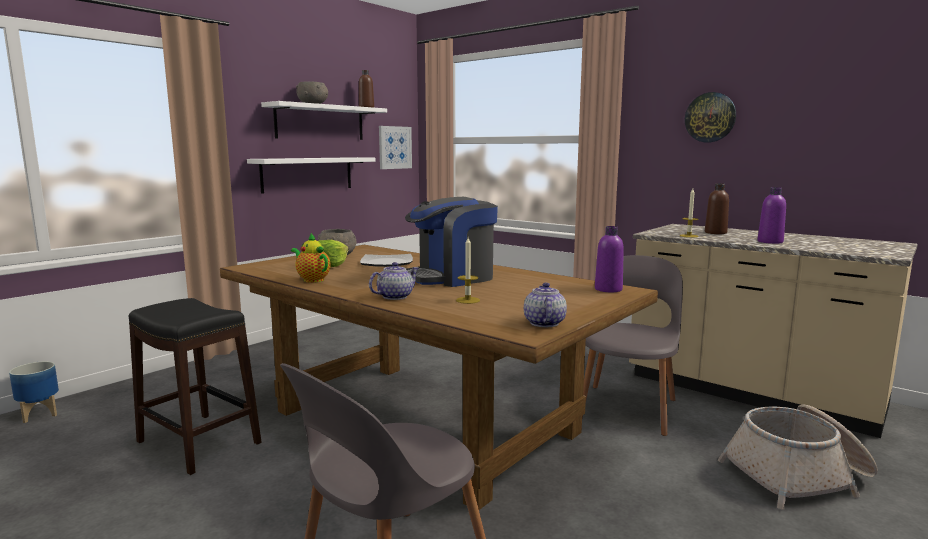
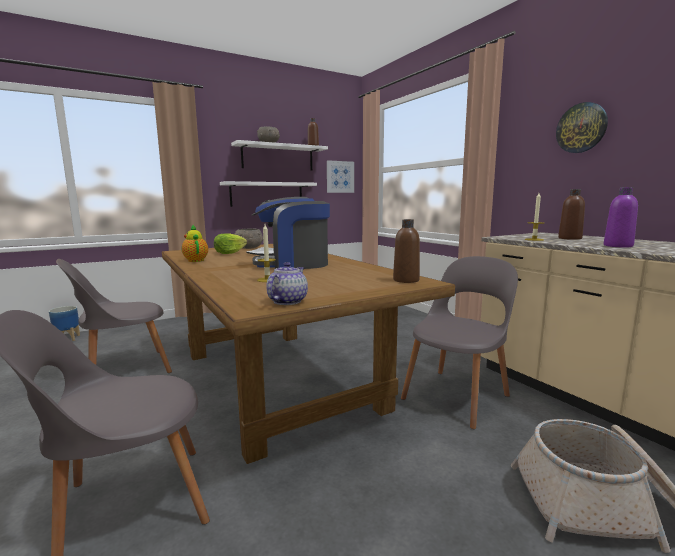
camera: 20 degrees right, 0 degrees up
(198, 443) = (124, 370): black stool -> grey chair
(395, 296) = (221, 273): teapot -> none
(608, 289) = (406, 280): purple bottle -> brown bottle

